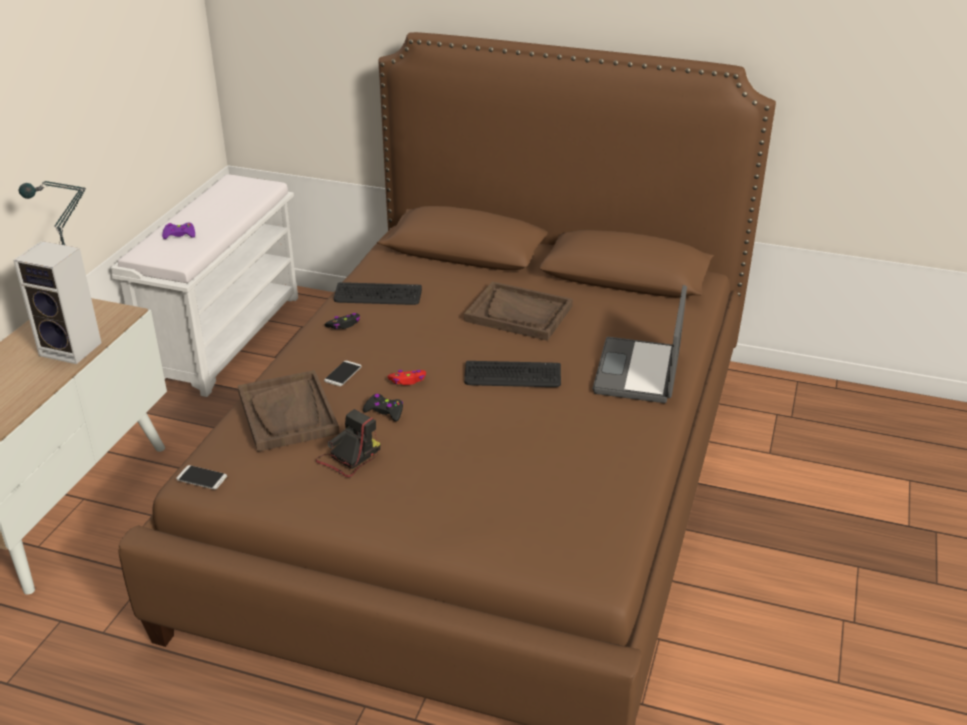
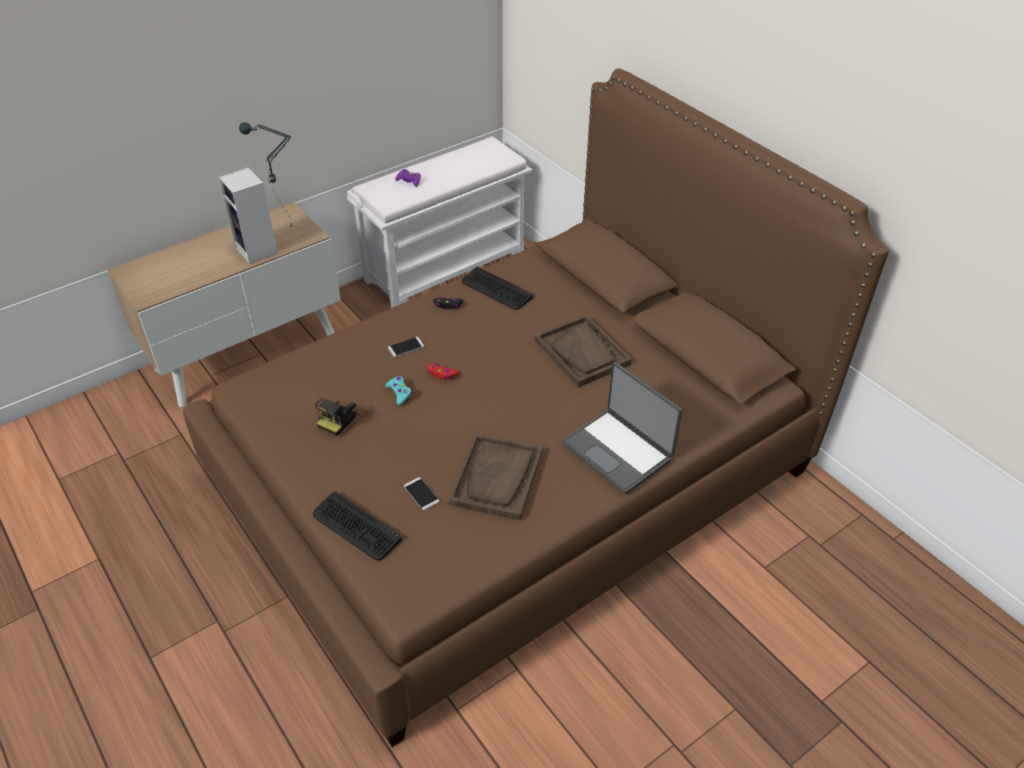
camera: 35 degrees right, 10 degrees up
(201, 478) = (246, 387): phone -> phone (421, 494)
(288, 413) = (338, 363): brown tray -> brown tray (497, 478)
(349, 457) = (341, 418): camera -> camera turned 135 degrees clockwise
(384, 411) = (399, 392): black game controller -> turquoise game controller
(512, 376) = (518, 406): keyboard -> keyboard (356, 527)
(639, 372) = (618, 451): laptop -> laptop turned 90 degrees counterclockwise

